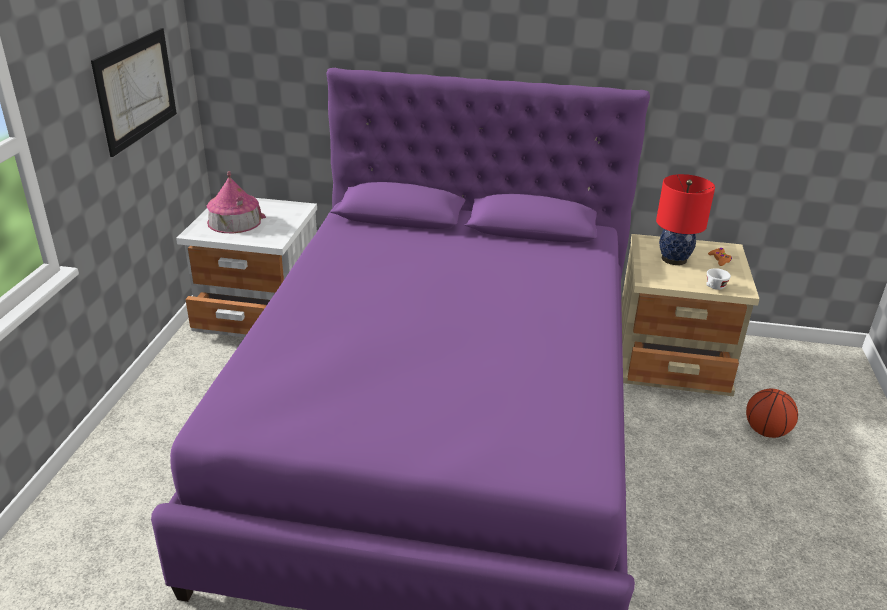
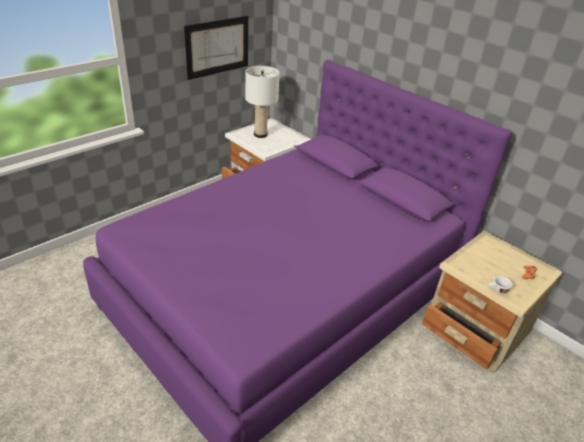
camera: 35 degrees right, 5 degrees up
(234, 221) = (260, 134): toy house -> white table lamp
(674, 259) = (492, 259): red table lamp -> none
(765, 431) = (490, 408): basketball -> none

